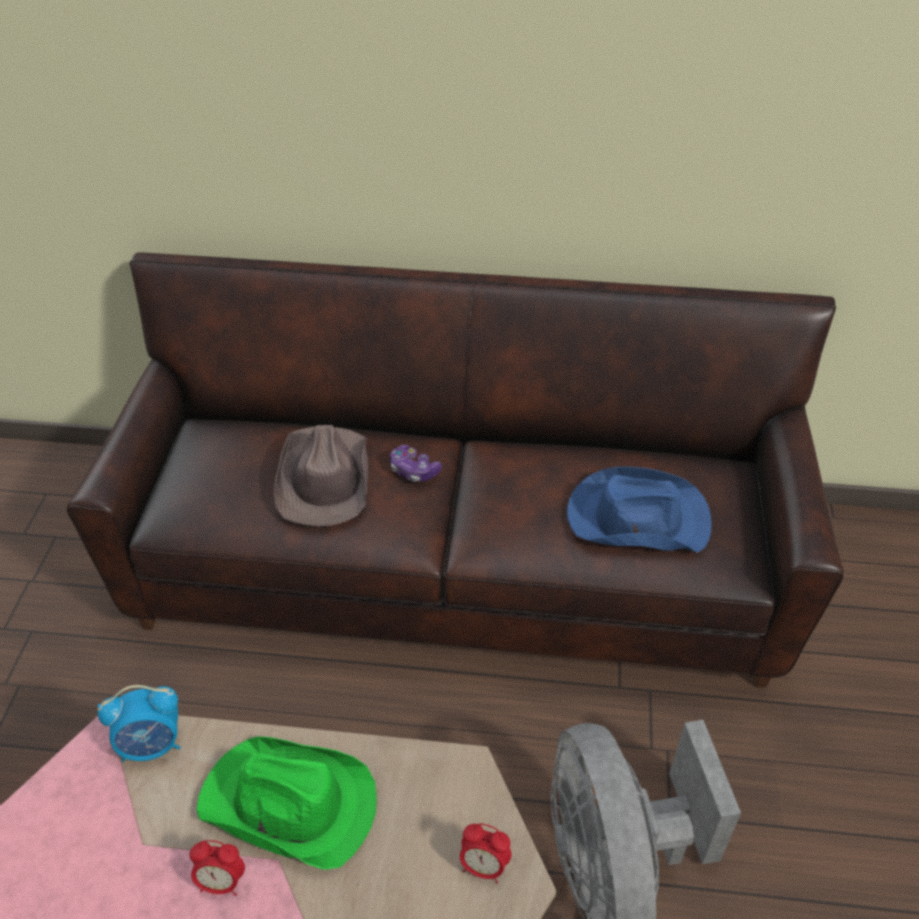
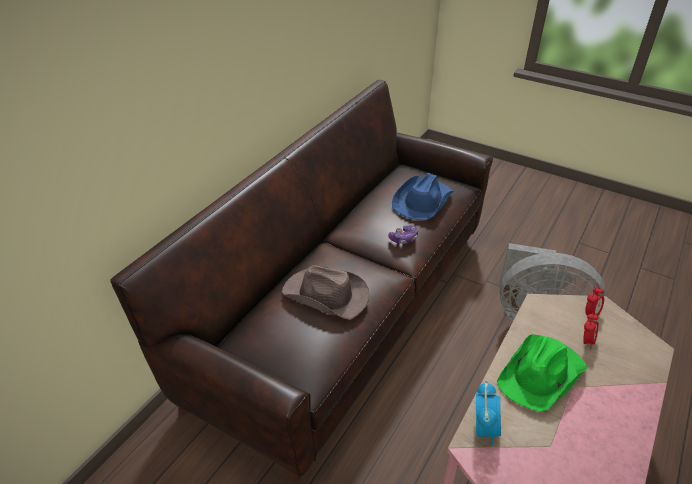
camera: 65 degrees left, 5 degrees down
(221, 882) = (581, 414): alarm clock -> alarm clock (586, 341)
(413, 470) = (343, 260): game controller -> game controller (404, 238)

